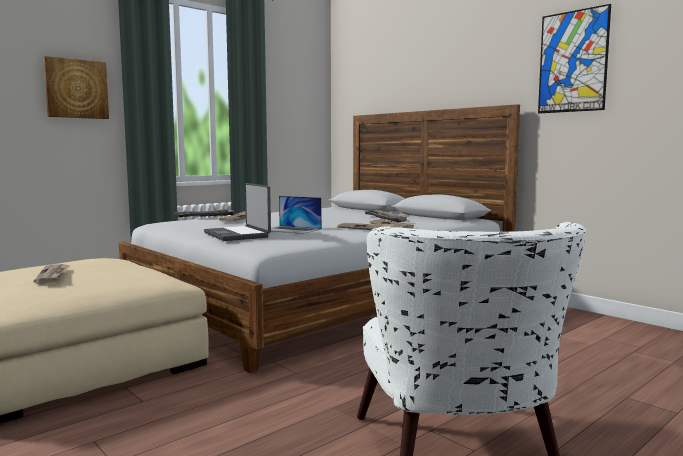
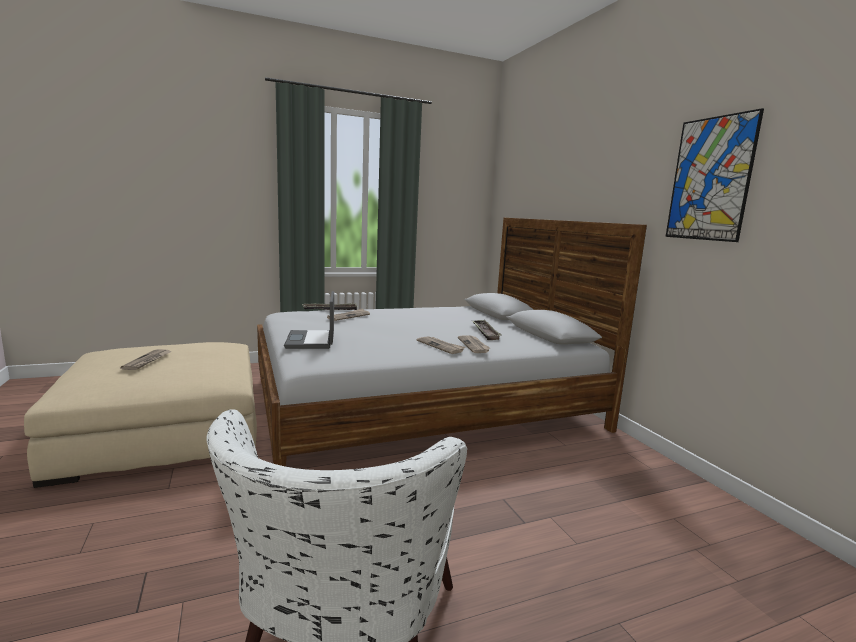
camera: 20 degrees right, 5 degrees up
(76, 89) = (241, 191): picture -> none
(291, 230) = (370, 338): laptop -> none

